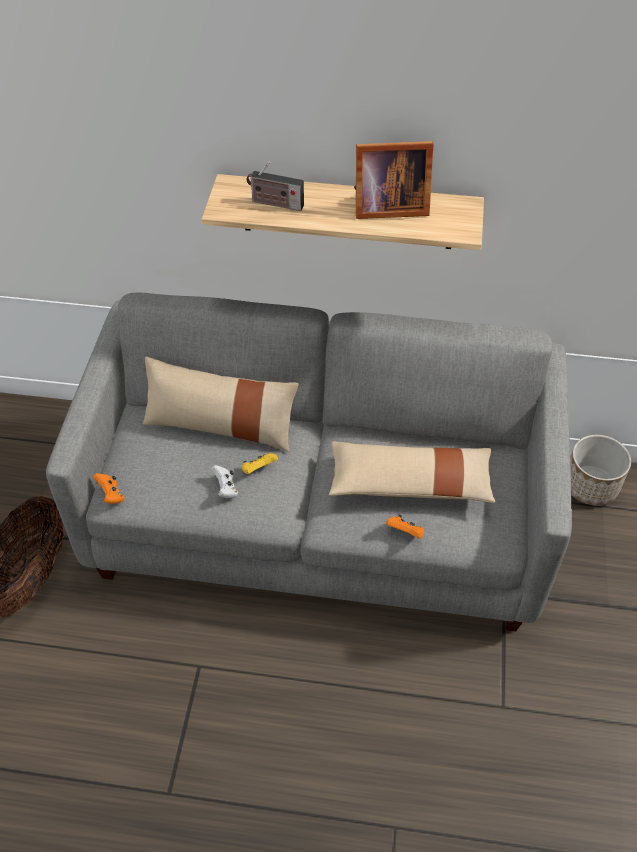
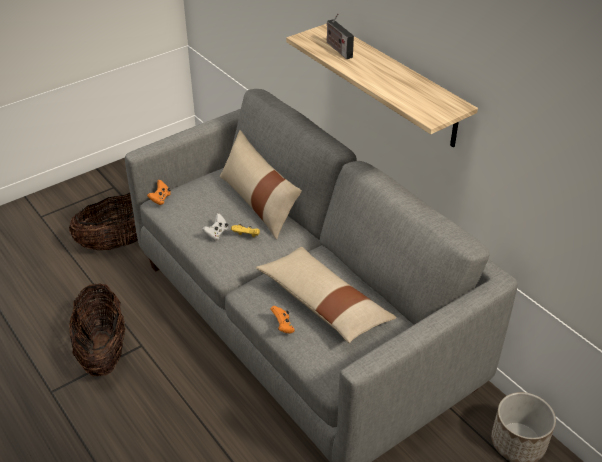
camera: 45 degrees right, 10 degrees down
(167, 705) = (103, 351): none -> basket
(387, 207) = (402, 82): picture frame -> none

